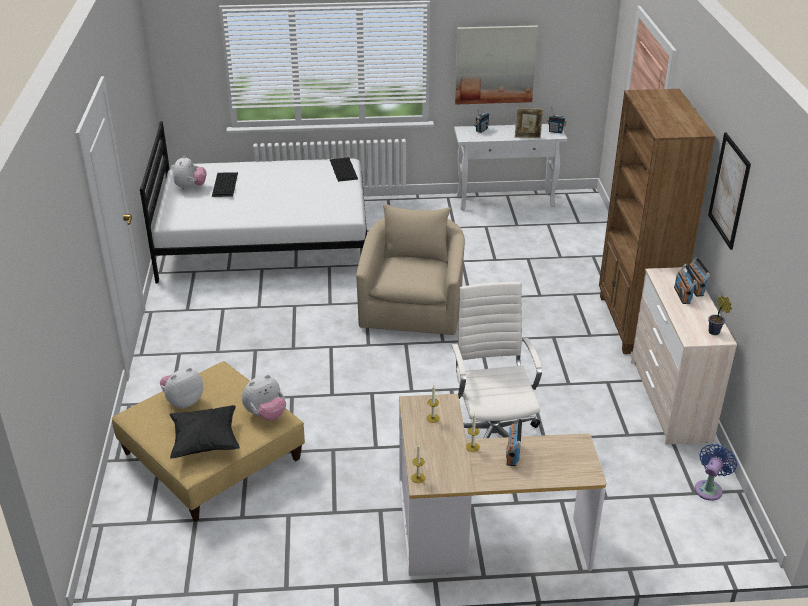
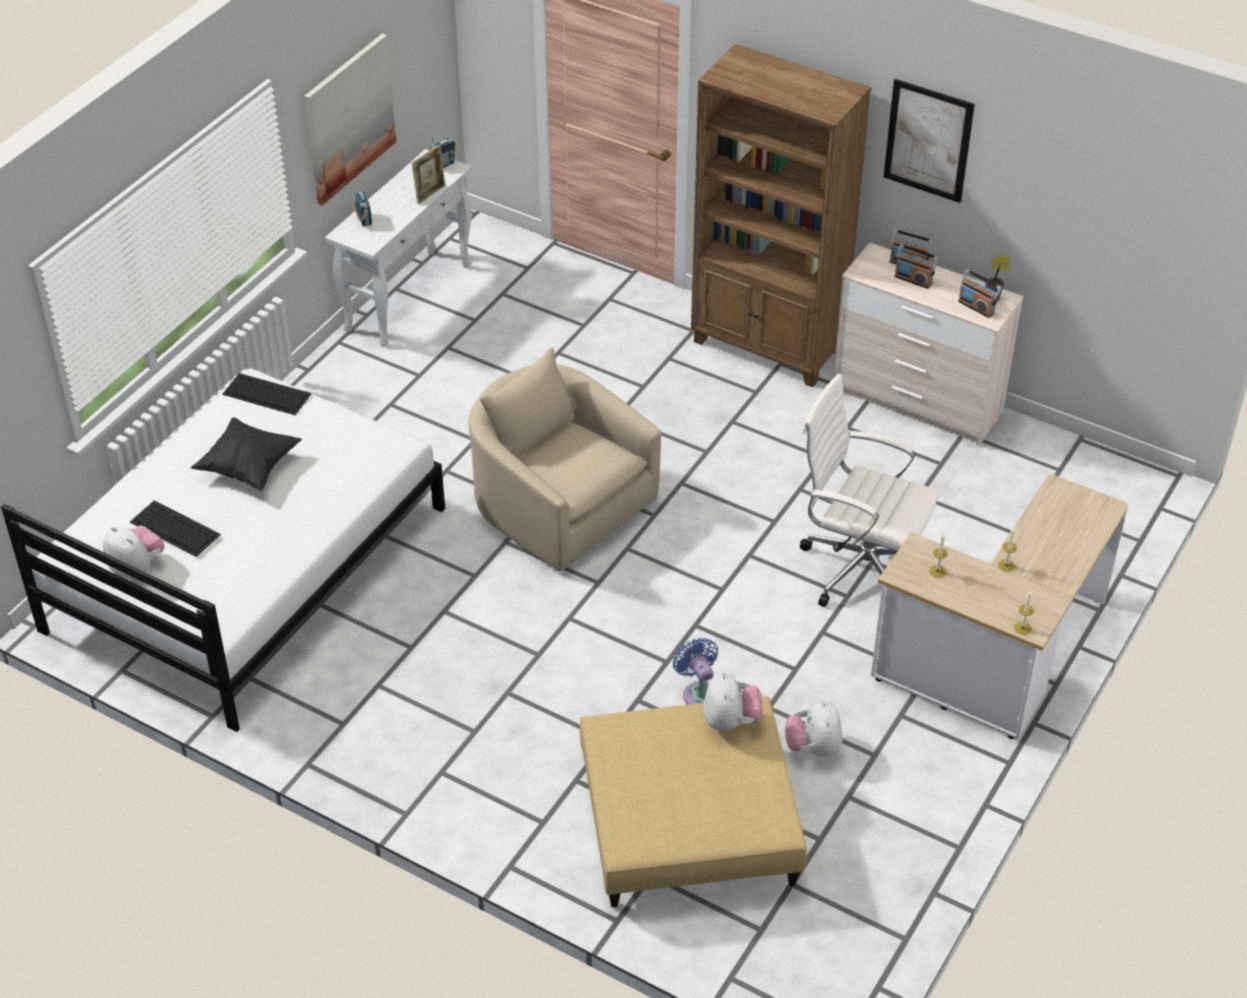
camera: 55 degrees left, 10 degrees up
(183, 401) = (641, 786): plush toy -> plush toy (813, 748)
(205, 442) = (739, 797): black pillow -> black pillow (249, 467)
(512, 453) = (1038, 542): radio -> radio (976, 307)
(709, 488) = (1061, 456): blue fan -> blue fan (699, 692)

